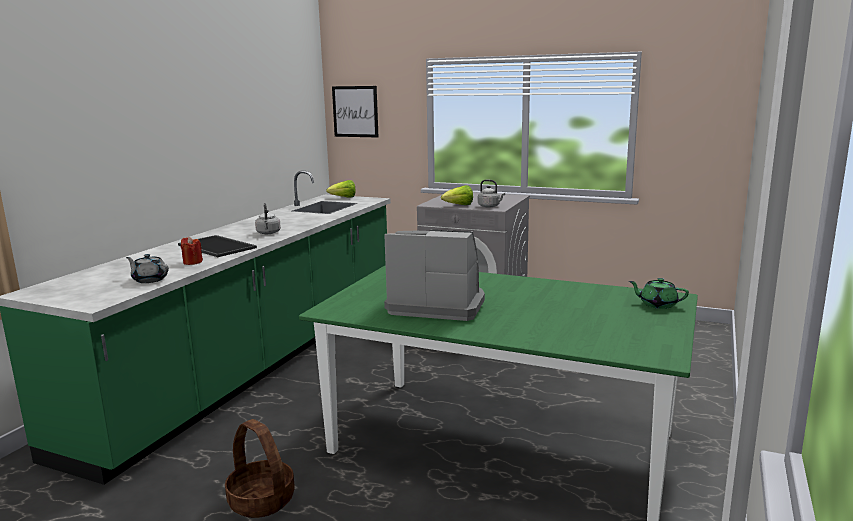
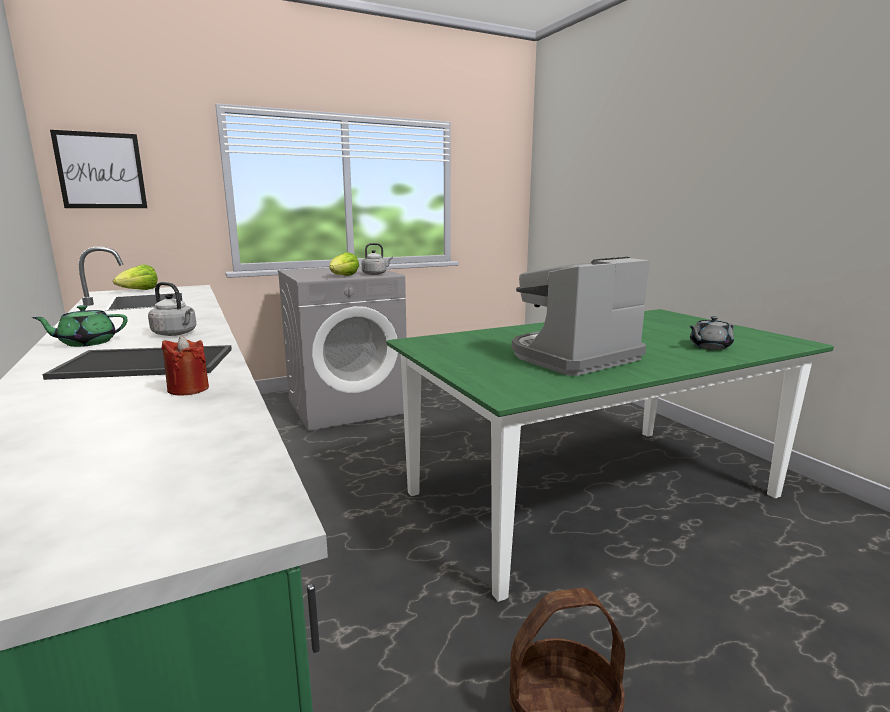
camera: 50 degrees left, 0 degrees up
(149, 280) = (206, 434): grey teapot -> grey teapot (709, 347)
(657, 304) = (672, 318): green teapot -> green teapot (87, 343)

